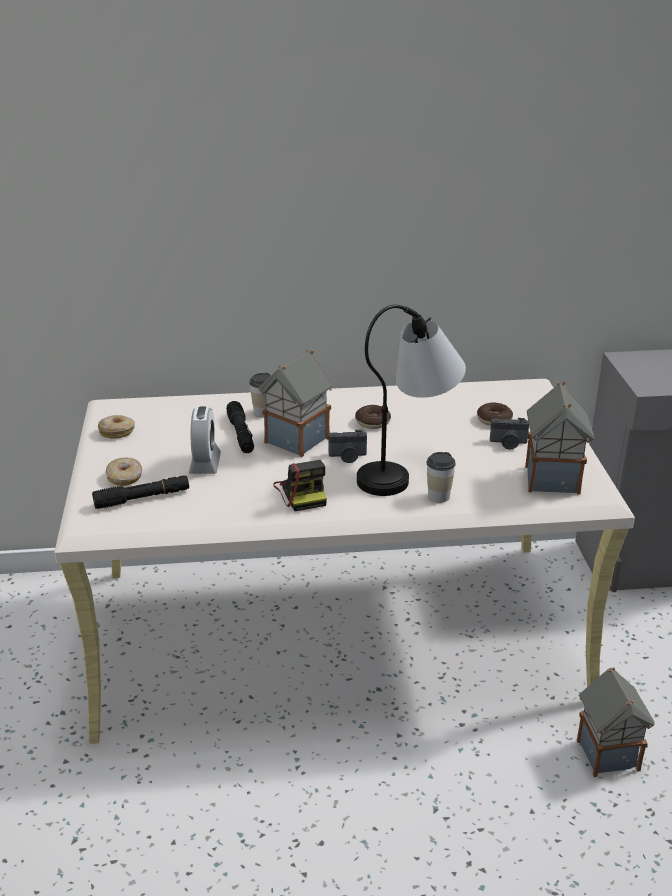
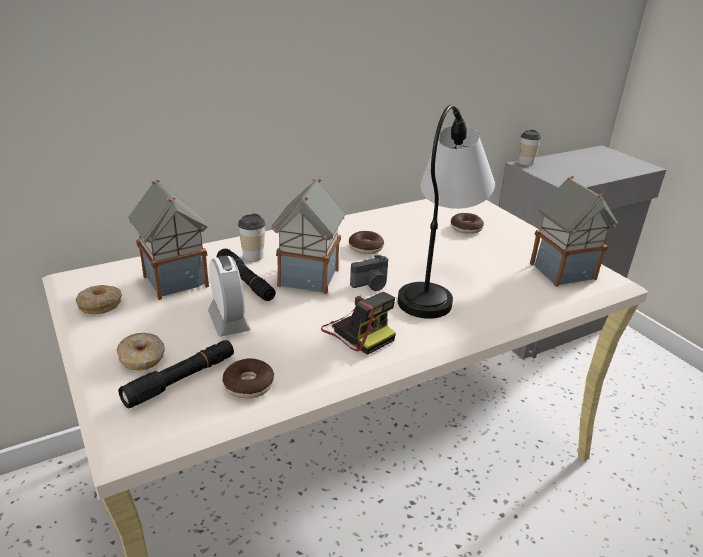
camera: 25 degrees left, 0 degrees up
(188, 512) = (248, 385): none -> donut
(438, 496) = (487, 307): cup -> cup (525, 163)
(508, 443) = (497, 246): camera -> none
(606, 754) = (626, 503): toy house -> toy house (174, 280)

